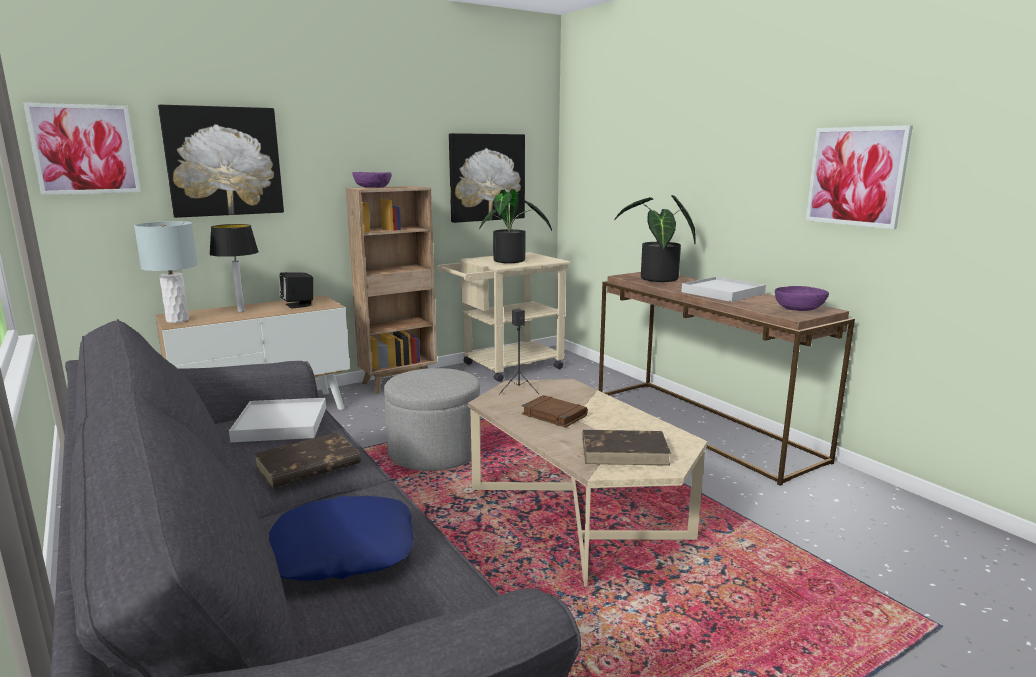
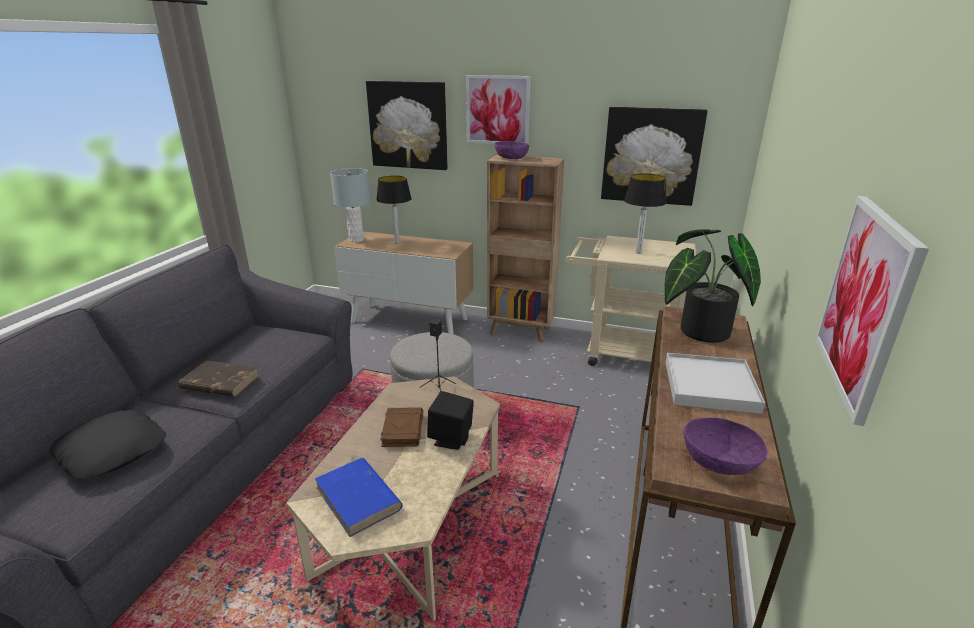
camera: 50 degrees right, 10 degrees up
(85, 149) = (328, 112): picture -> picture (497, 110)
(280, 424) = (274, 344): white tray -> none
(298, 305) = (435, 248): black speaker -> black speaker (451, 439)
(343, 550) = (113, 451): blue pillow -> black pillow
(512, 261) = (639, 252): potted plant -> table lamp
(625, 451) = (359, 499): brown book -> blue book

